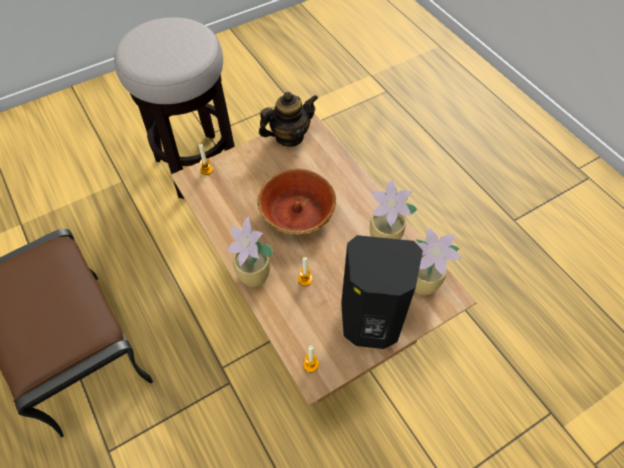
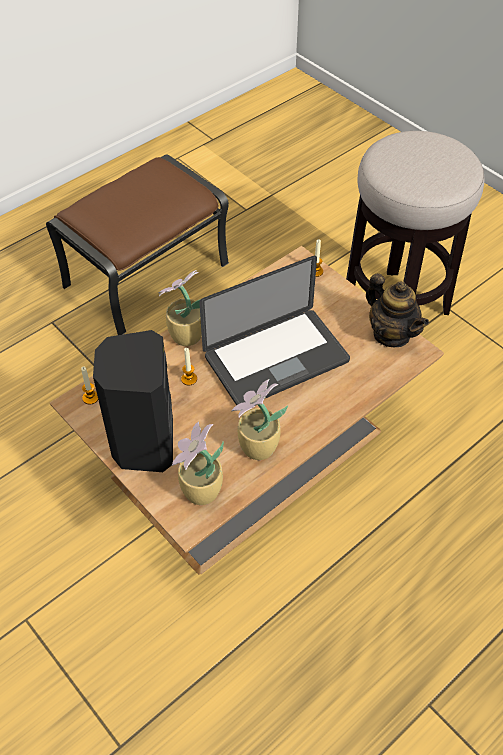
camera: 80 degrees right, 5 degrees down
(297, 213) = (276, 359): bowl -> laptop

